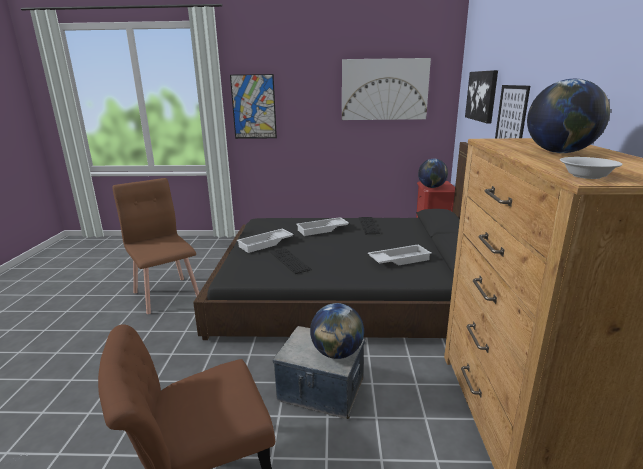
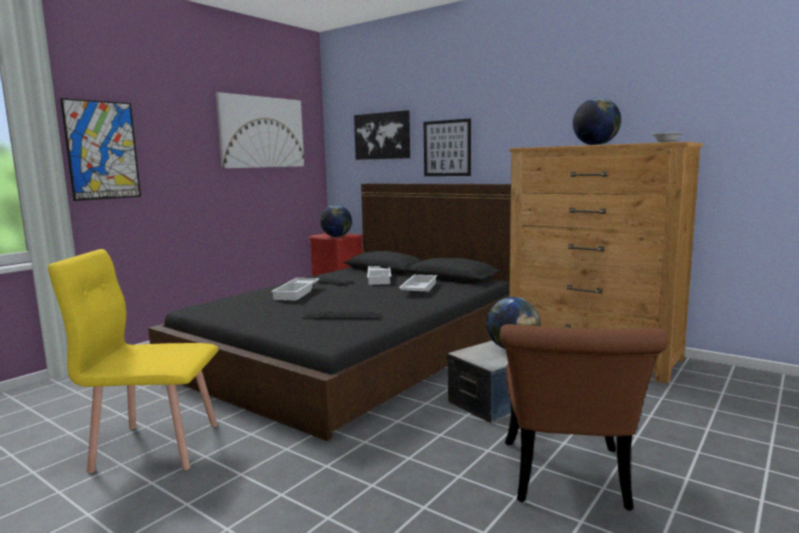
camera: 55 degrees left, 10 degrees down
(167, 294) = (156, 446): brown chair -> yellow chair
(266, 244) = (275, 316): white tray -> white tray (380, 278)

